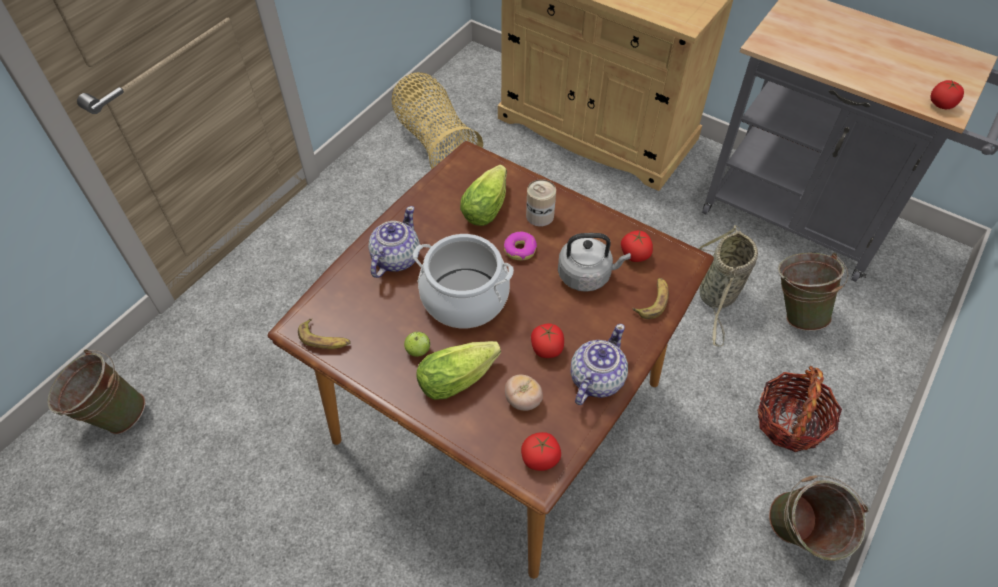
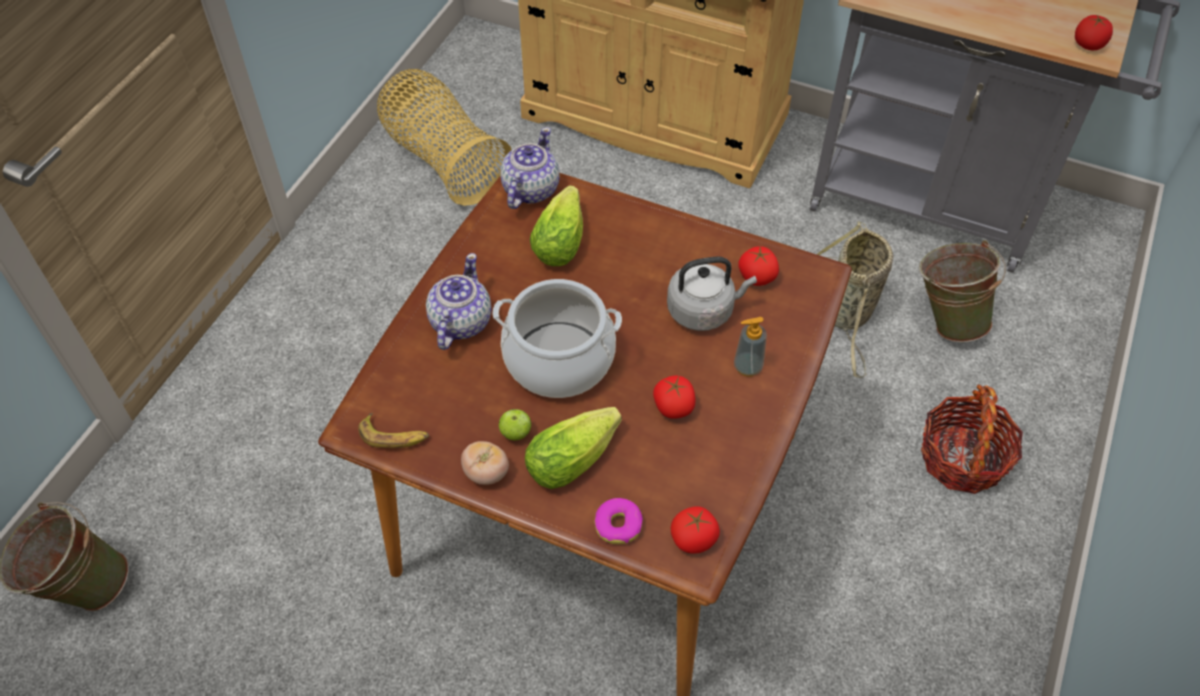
camera: 10 degrees left, 0 degrees up
(520, 249) = (614, 289): donut -> donut (618, 525)
(523, 400) = (658, 474): tomato -> tomato (486, 473)
(540, 216) = (630, 244): can -> none
(595, 379) = (740, 435): teapot -> teapot (530, 190)
(613, 325) = (747, 367): none -> soap dispenser
(652, 301) = (789, 330): banana -> none
(798, 539) = (996, 598): green bucket -> none

